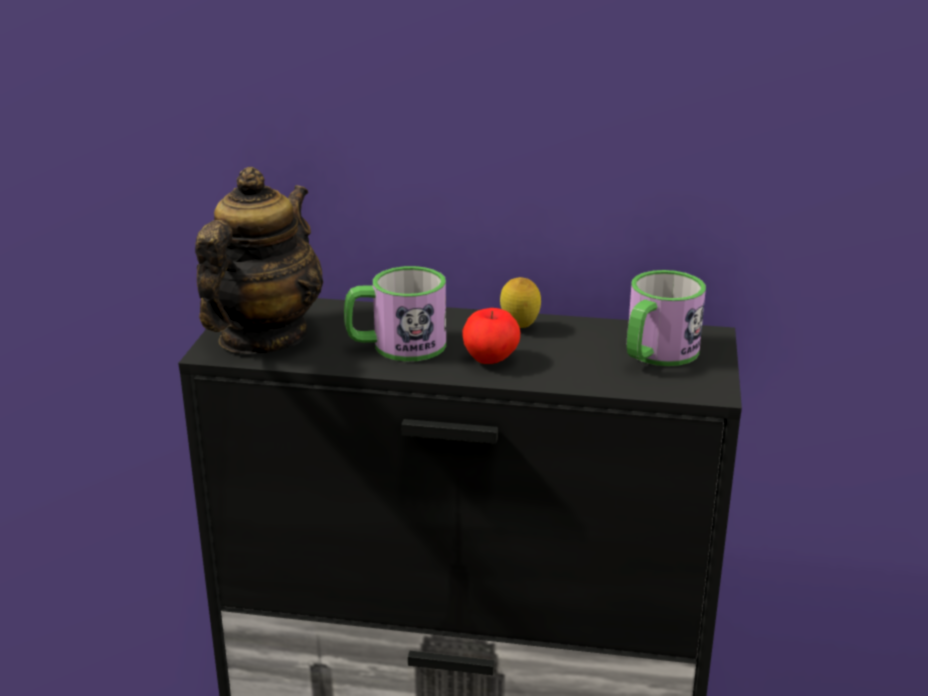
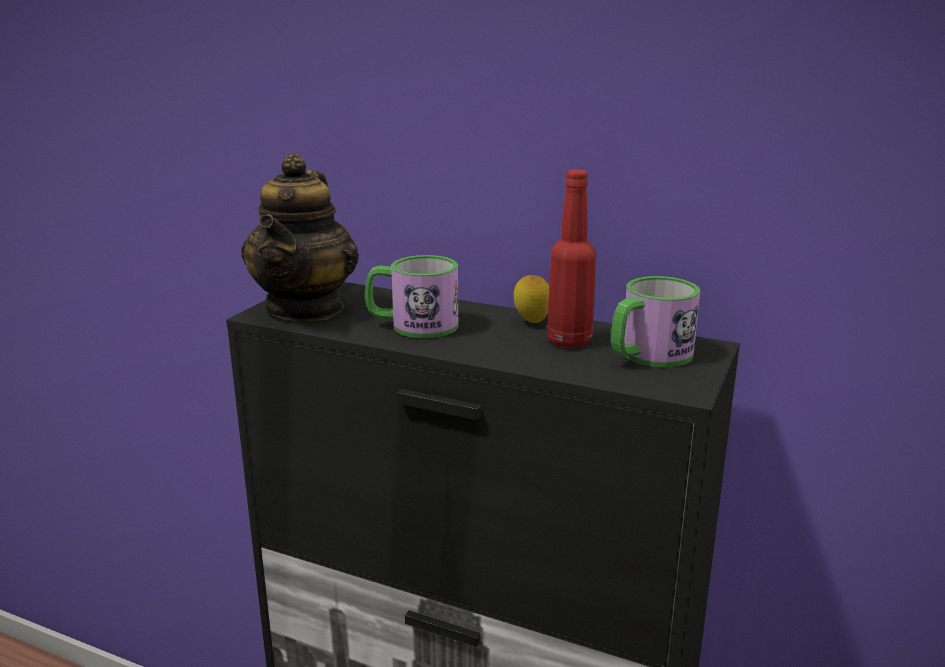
camera: 15 degrees right, 5 degrees down
(262, 337) = (306, 308): teapot -> teapot turned 150 degrees clockwise
(490, 360) = (488, 344): apple -> none
(569, 345) = (569, 341): none -> red bottle

